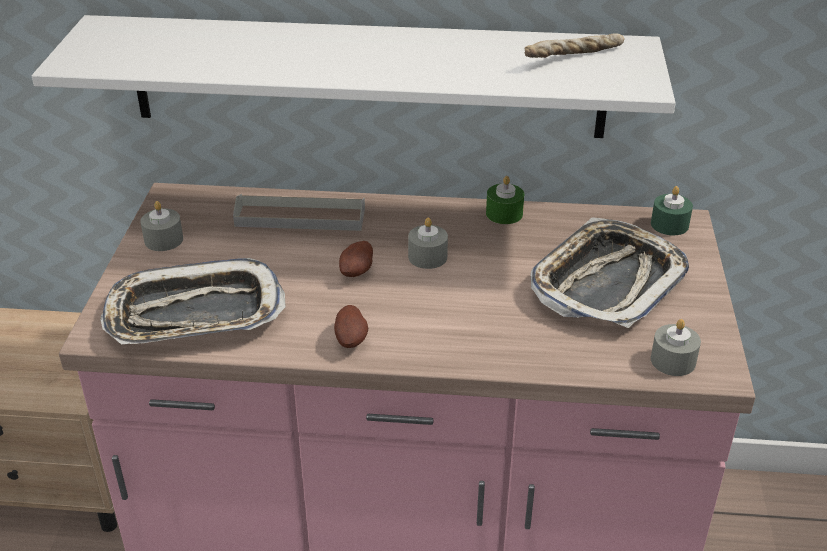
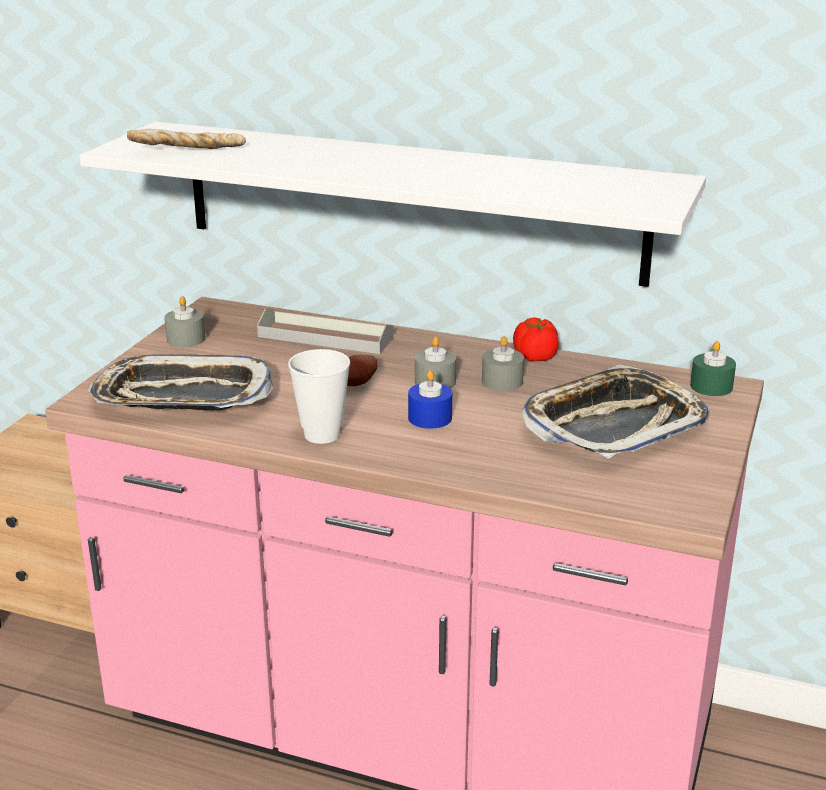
camera: 15 degrees right, 10 degrees down
(351, 339) = (322, 435): potato -> cup
(442, 301) = (430, 418): none -> blue candle
(504, 214) = (534, 357): green candle -> tomato
(574, 58) = (600, 183): bread -> bread (188, 151)
(673, 361) = (648, 496): grey candle -> grey candle (502, 381)

